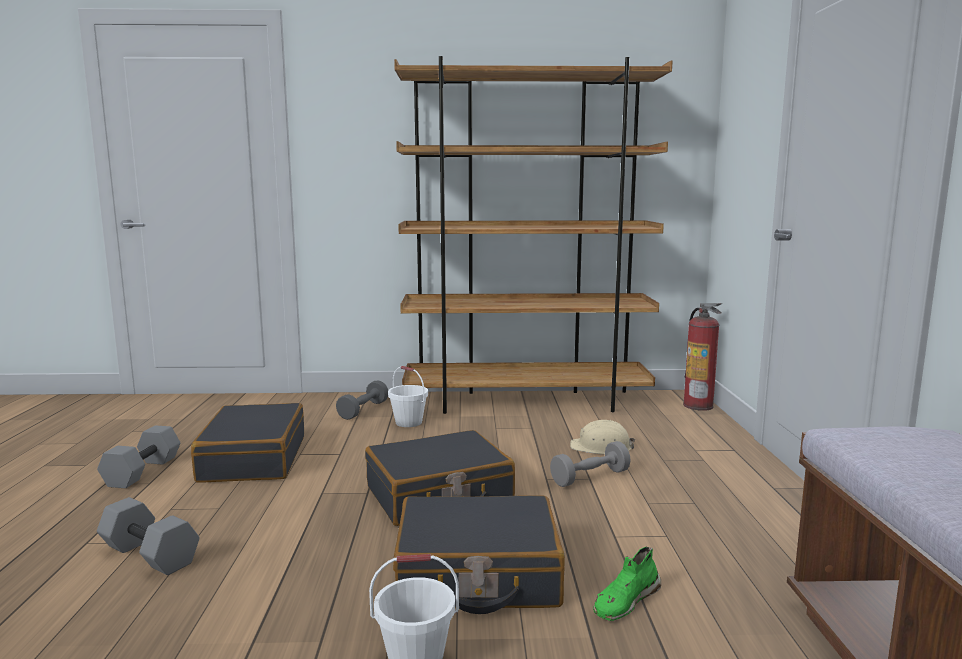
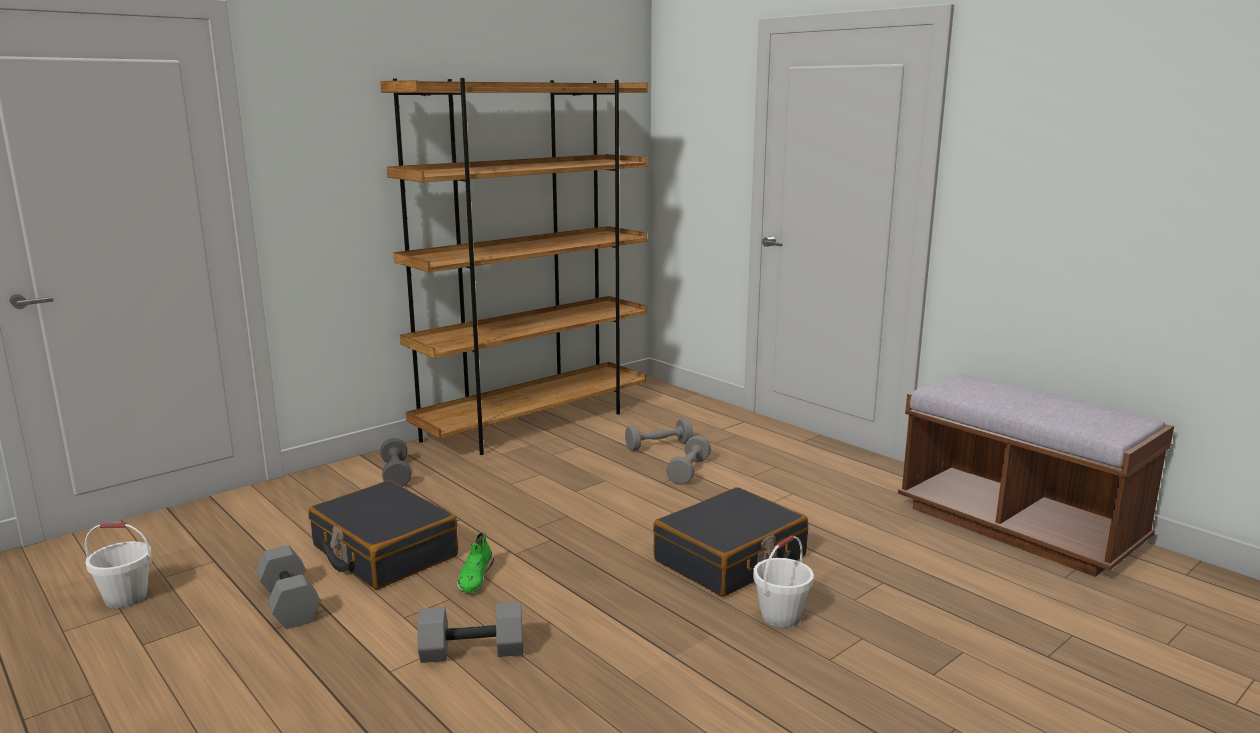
camera: 40 degrees left, 5 degrees up
(408, 422) = (465, 473): white bucket -> white bucket (125, 598)
(439, 496) = (610, 521): black suitcase -> none
(601, 447) = (658, 446): beige hard hat -> grey dumbbell
(625, 601) = (829, 538): green shoe -> green shoe (475, 577)
(698, 405) = (670, 391): fire extinguisher -> none

